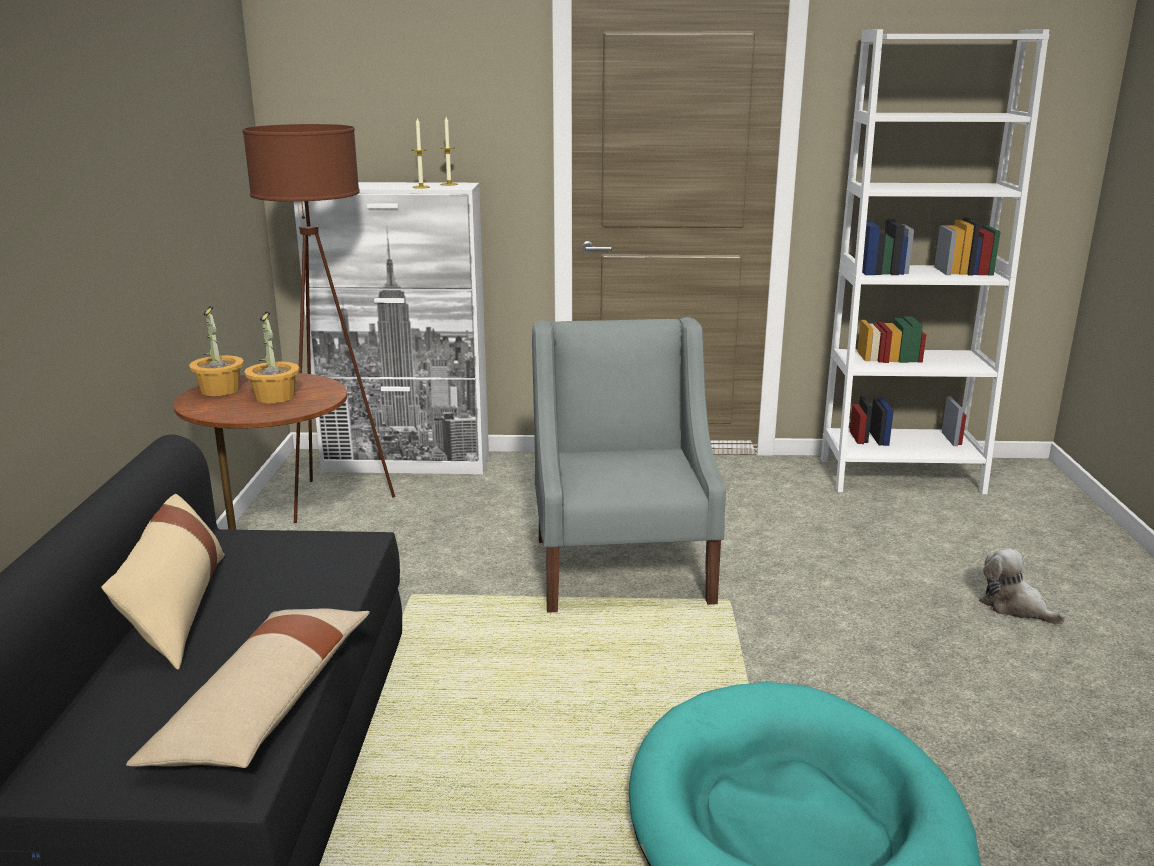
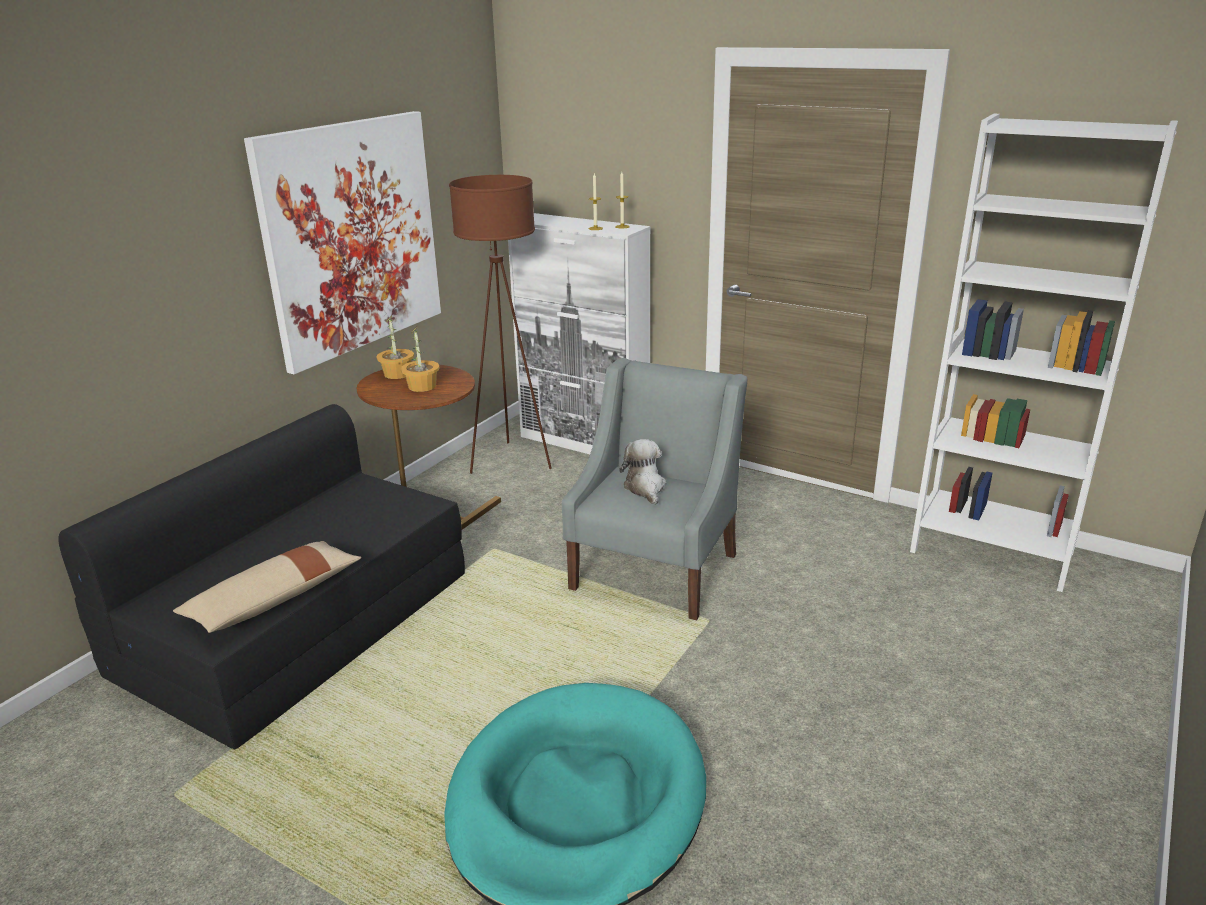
camera: 30 degrees right, 5 degrees up
(141, 199) = (352, 237): none -> picture
(178, 608) = (291, 522): beige pillow -> none
(1014, 607) = (955, 703): plush toy -> plush toy (645, 488)

